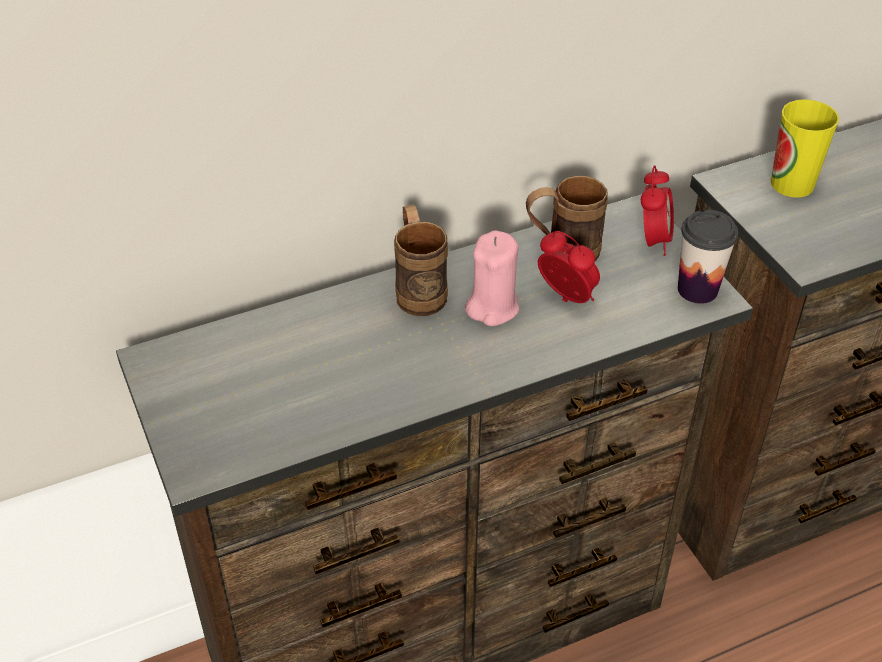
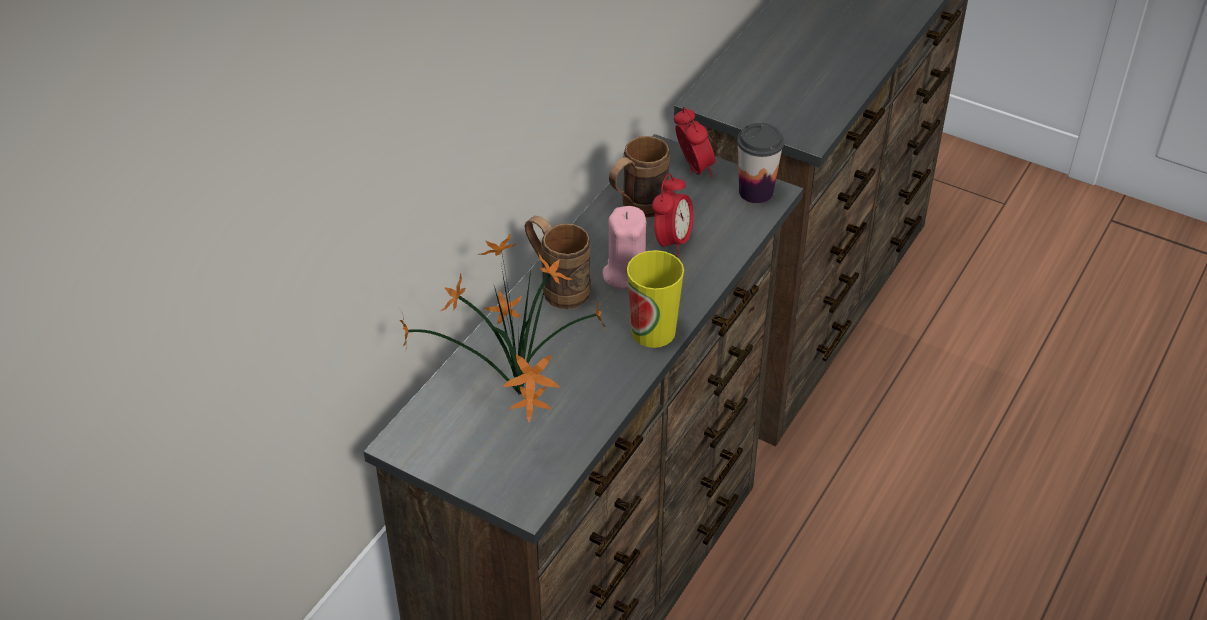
camera: 35 degrees left, 0 degrees up
(284, 372) = (519, 398): none -> potted plant
(566, 299) = (672, 242): alarm clock -> alarm clock turned 105 degrees clockwise
(792, 184) = (751, 81): cup -> cup (653, 331)

